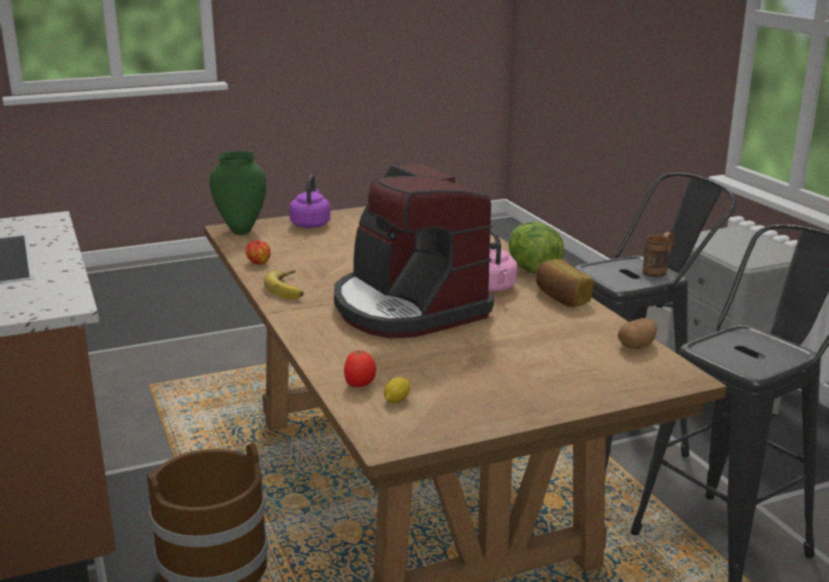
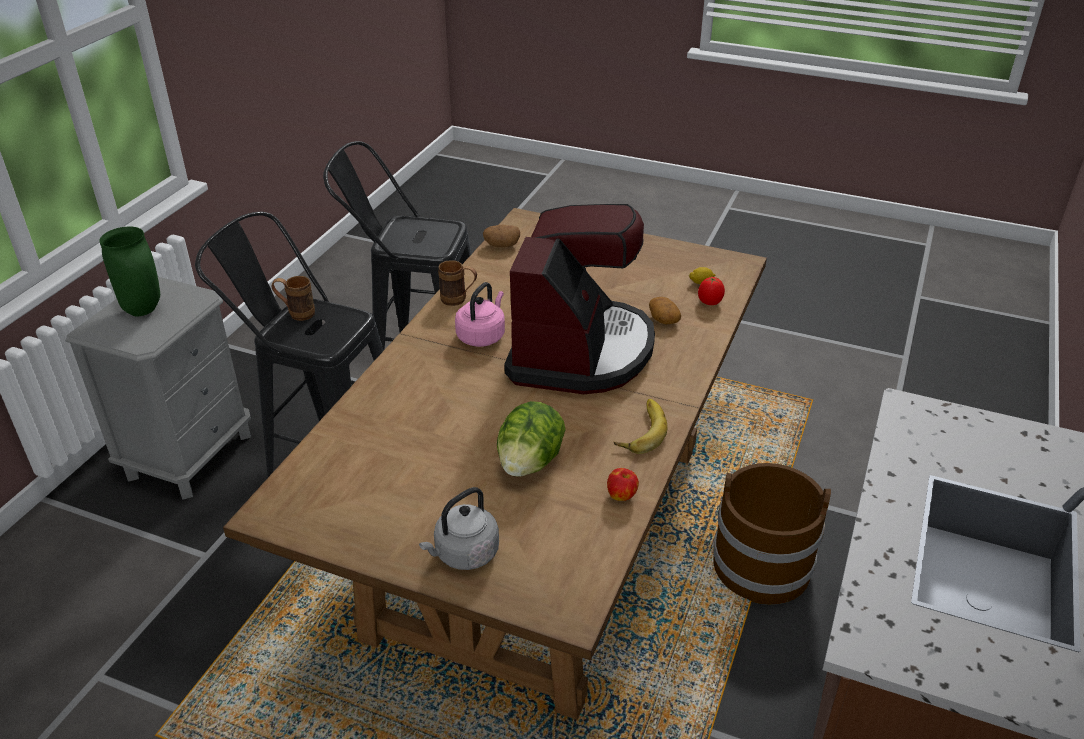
camera: 135 degrees left, 15 degrees up
(241, 231) = (561, 593): green vase -> green vase (142, 311)
(311, 224) = (464, 554): purple kettle -> grey kettle
(380, 353) = (663, 319): none -> potato
(533, 270) = (413, 338): lettuce -> lettuce (529, 462)
(561, 298) = (459, 300): bread -> brown mug

